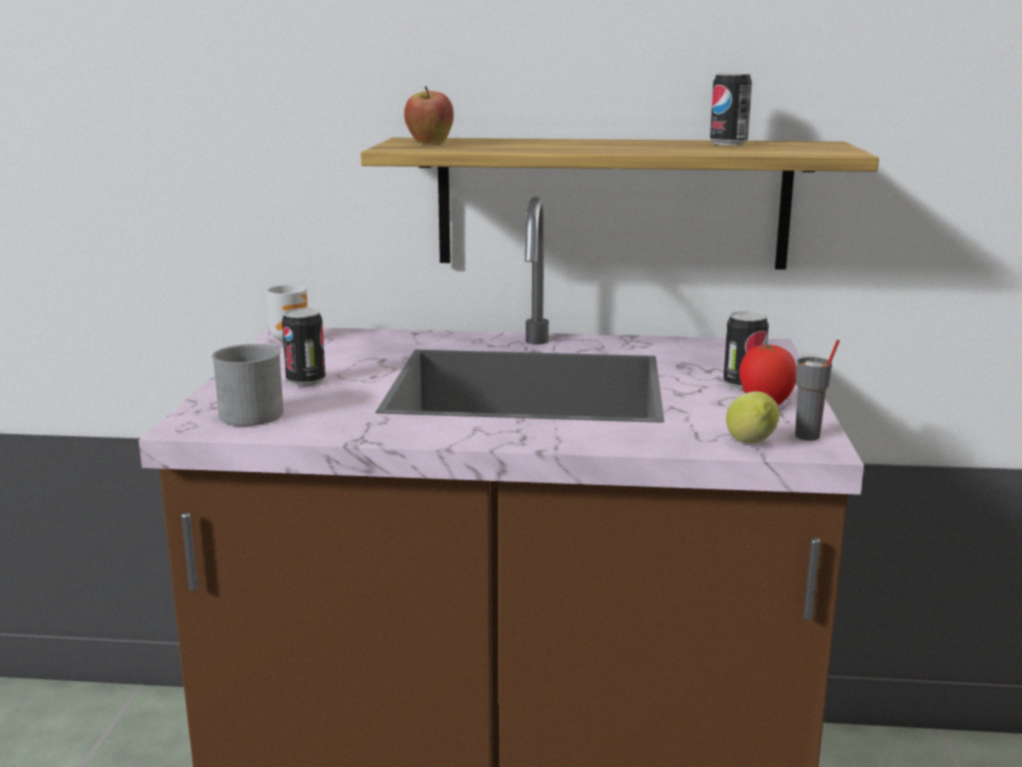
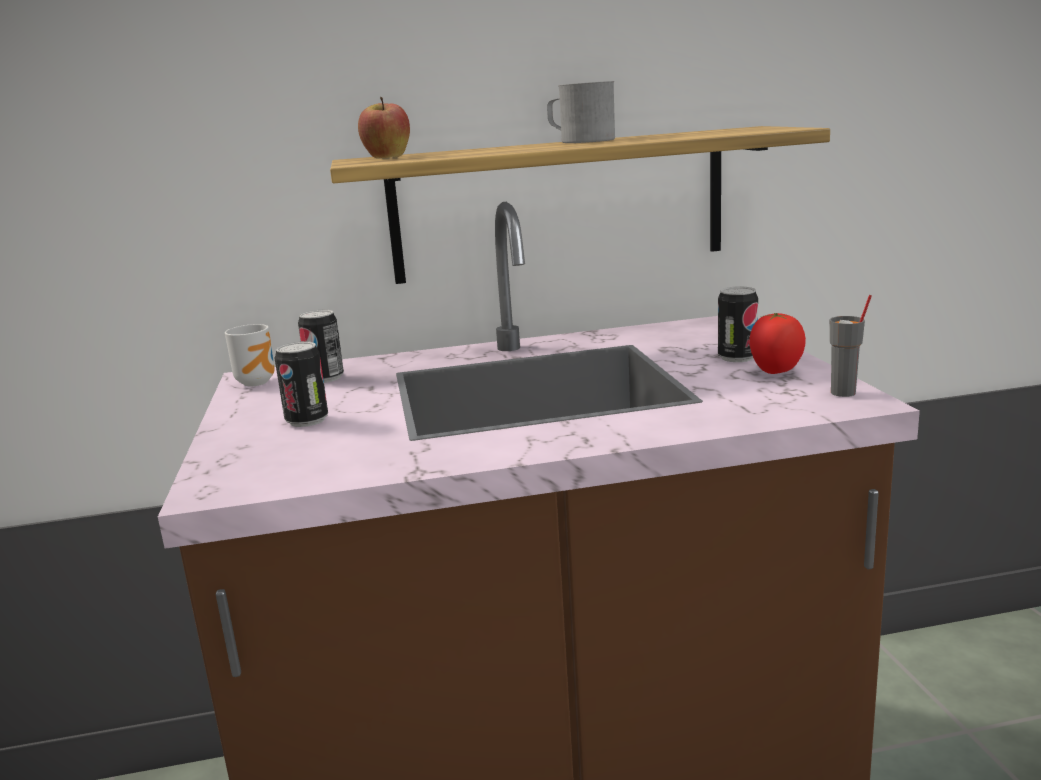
camera: 15 degrees left, 0 degrees up
(247, 412) = (266, 463): grey mug -> grey mug (580, 141)
(728, 143) = (672, 134): can -> can (325, 378)
(751, 444) = (804, 408): lemon -> none

